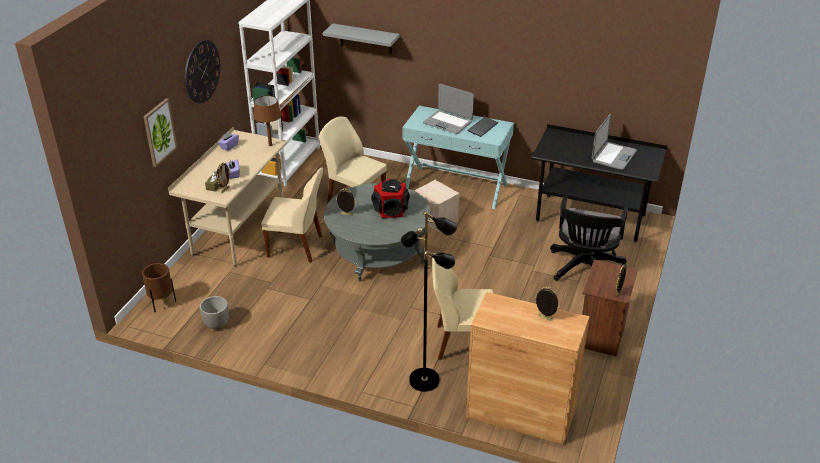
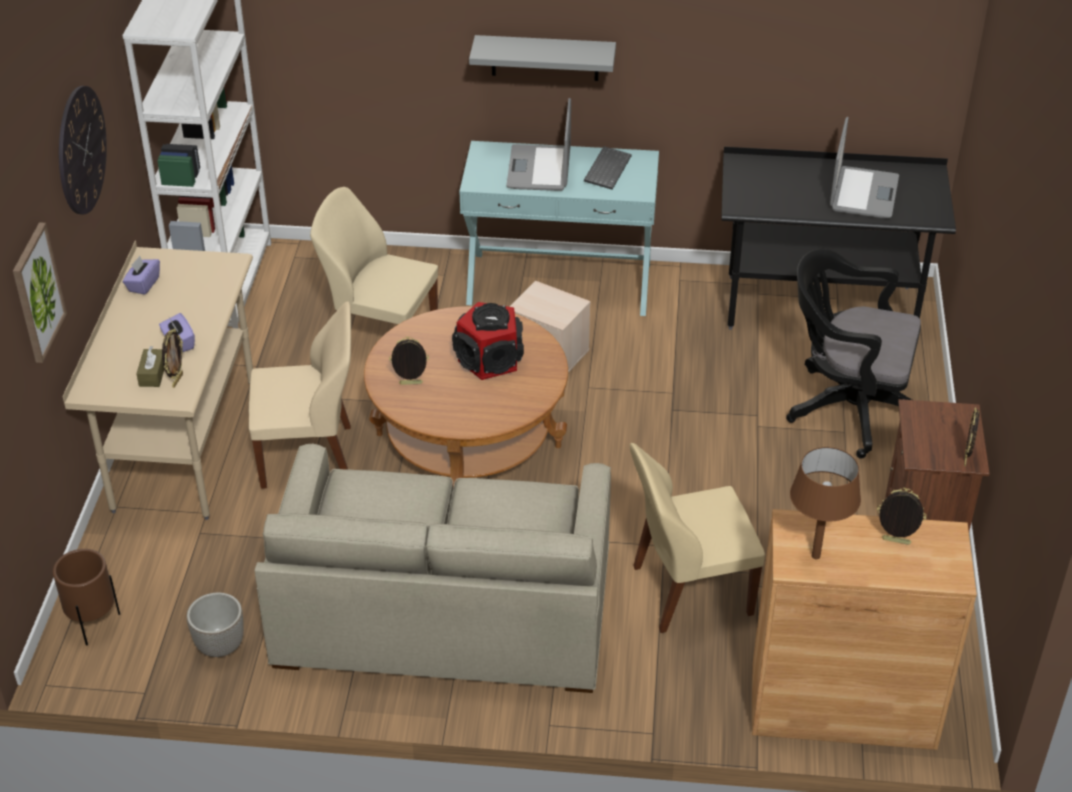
camera: 15 degrees left, 5 degrees up
(270, 145) = (224, 269): brown table lamp -> brown table lamp (816, 556)
(332, 327) = (442, 608): none -> beige sofa
(366, 39) = (356, 27): grey shelf -> grey shelf (545, 58)
(378, 252) = (468, 441): grey coffee table -> brown coffee table
(425, 380) = (652, 677): black floor lamp -> none
(447, 122) = (540, 169): laptop -> laptop turned 75 degrees clockwise
(584, 270) = (847, 408): black office chair -> black office chair turned 105 degrees clockwise

